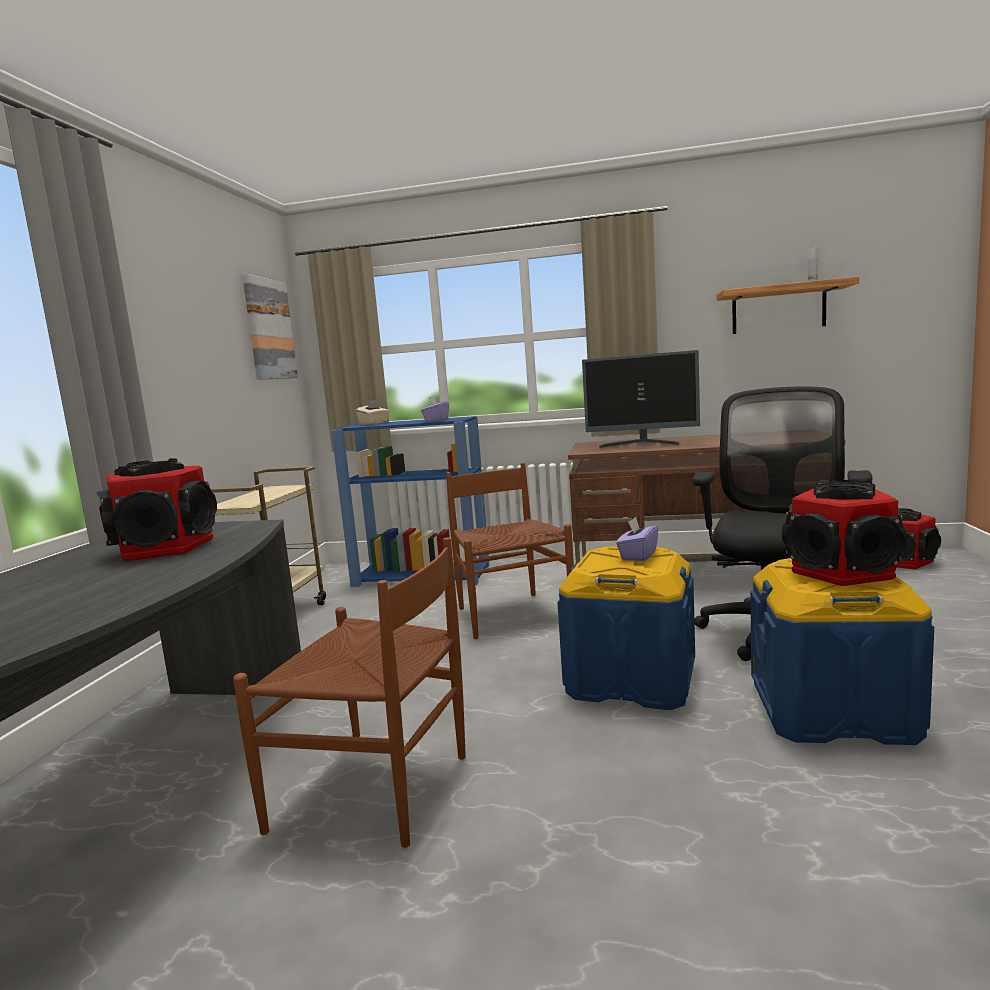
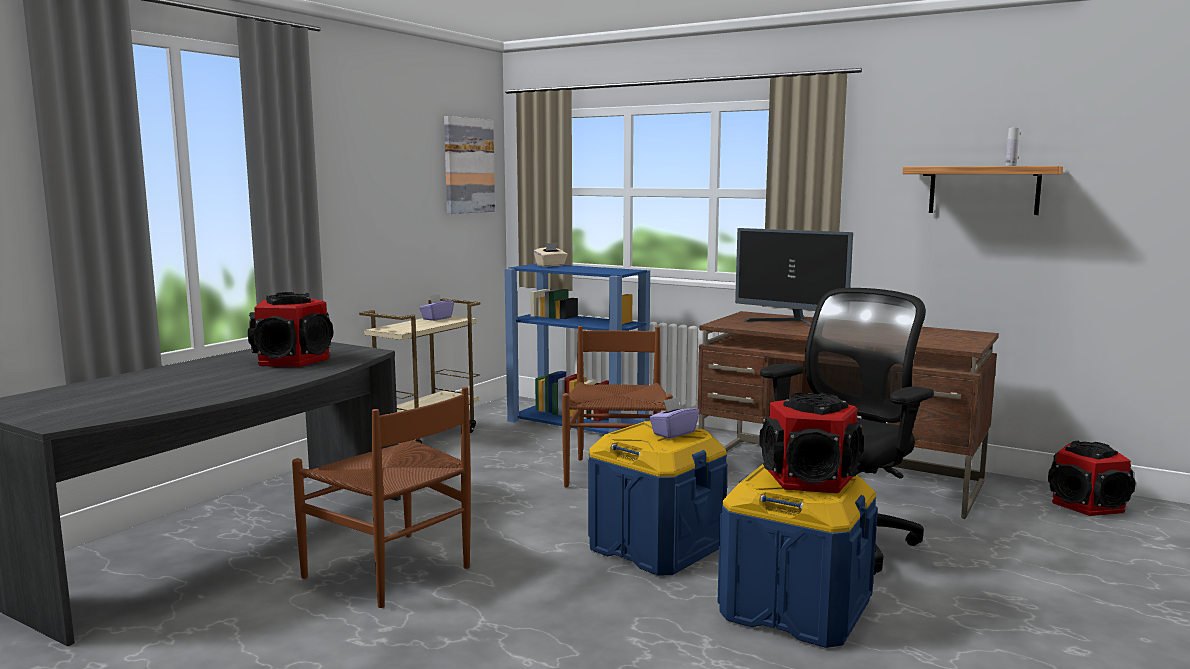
camera: 20 degrees right, 0 degrees up
(436, 420) = (600, 271): purple tissue box -> purple tissue box (436, 318)

